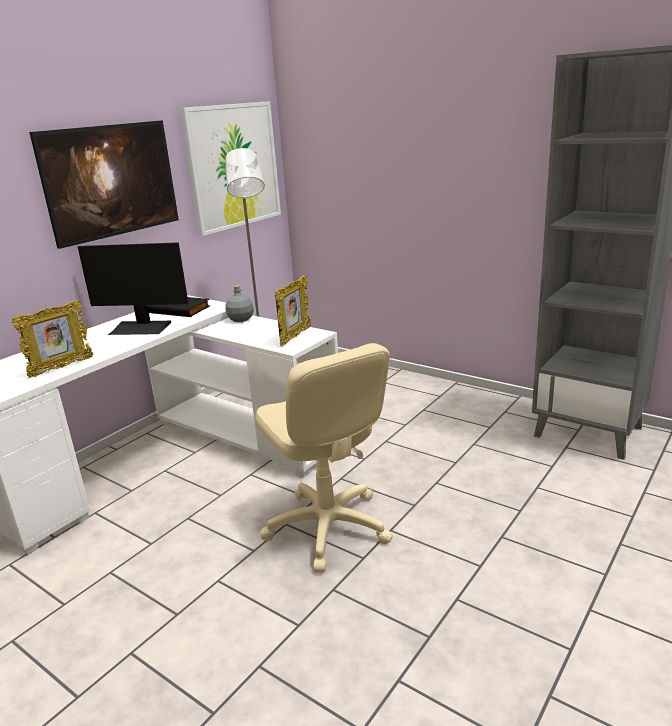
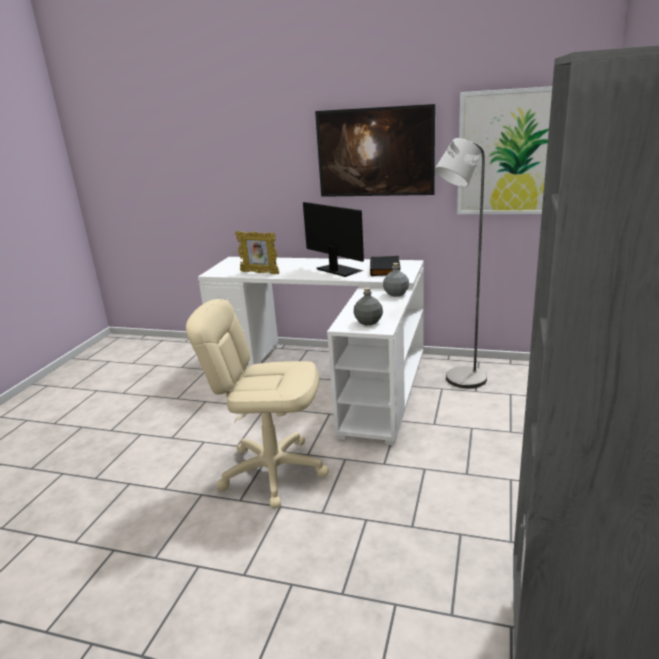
camera: 70 degrees right, 0 degrees up
(141, 328) = (338, 270): monitor -> monitor turned 150 degrees clockwise
(295, 337) = (369, 322): picture frame -> grey bottle
(327, 527) = (273, 471): beige office chair -> beige office chair turned 60 degrees clockwise

